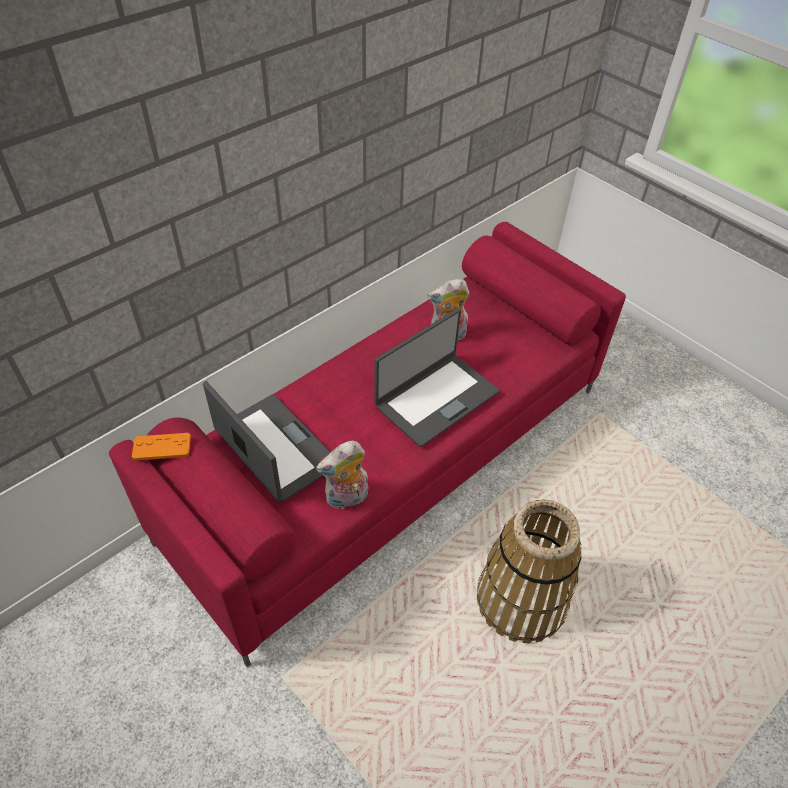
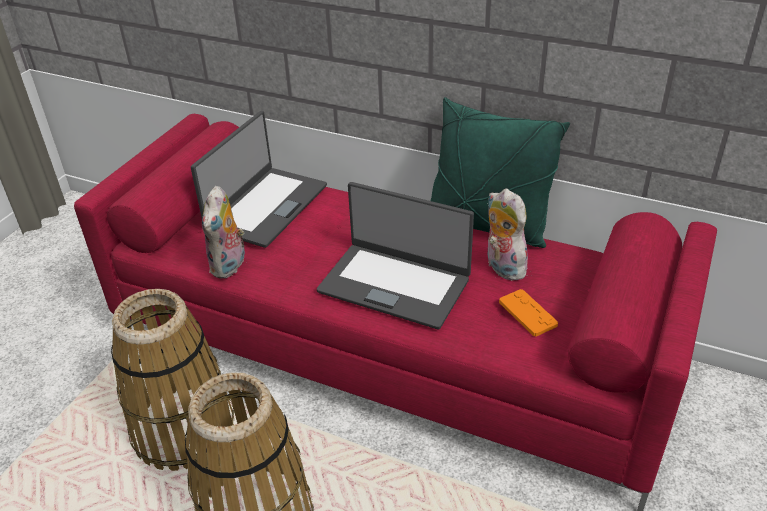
camera: 70 degrees right, 10 degrees down
(162, 447) = (199, 129): orange game controller -> orange game controller (527, 313)
(346, 499) = (230, 266): plush toy -> plush toy turned 120 degrees counterclockwise
(396, 324) = (487, 226): none -> green pillow
(406, 633) = (184, 429): none -> basket

